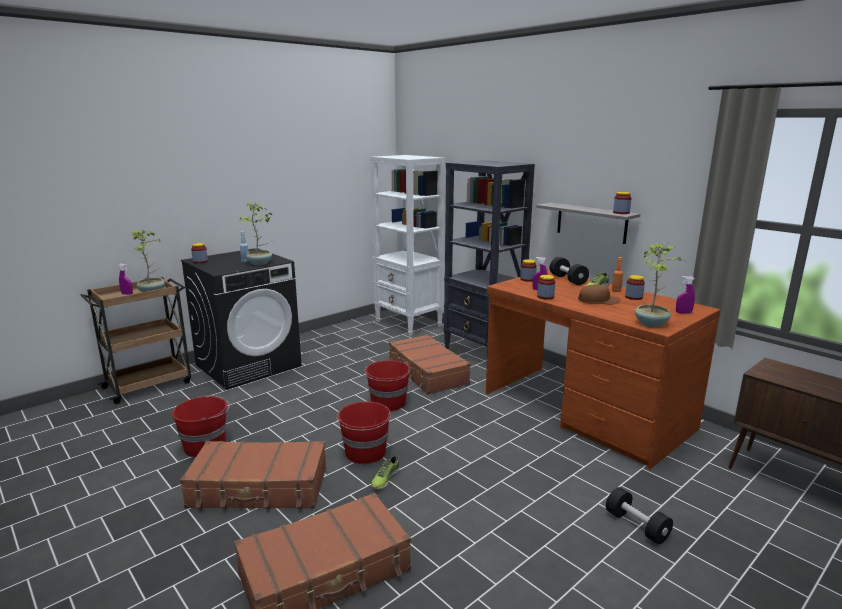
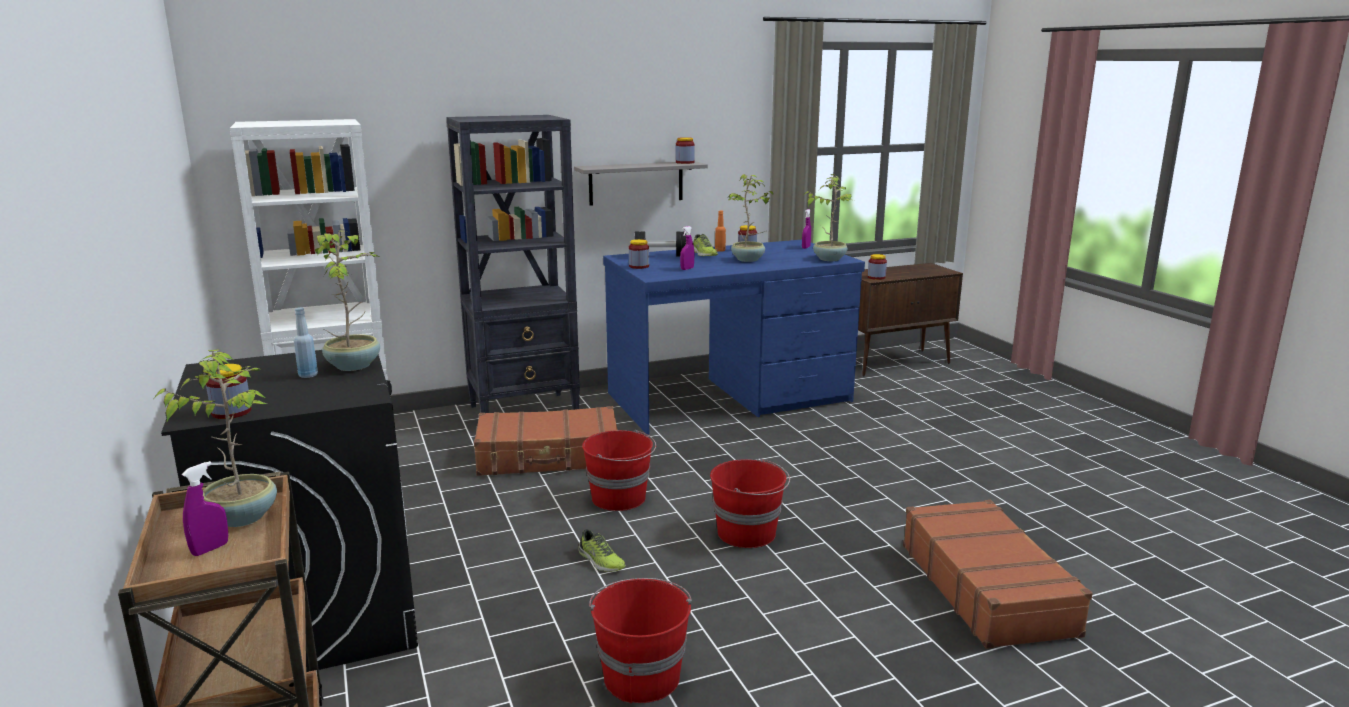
camera: 70 degrees left, 0 degrees up
(259, 488) = (800, 624): brown suitcase -> none
(385, 479) = (815, 528): shoe -> shoe (600, 561)
(545, 297) = (716, 271): jar -> jar (876, 277)
(585, 411) = (730, 398): brown desk -> blue desk
(598, 301) = (748, 260): brown cap -> potted plant
(636, 526) = (935, 429): black dumbbell -> none

